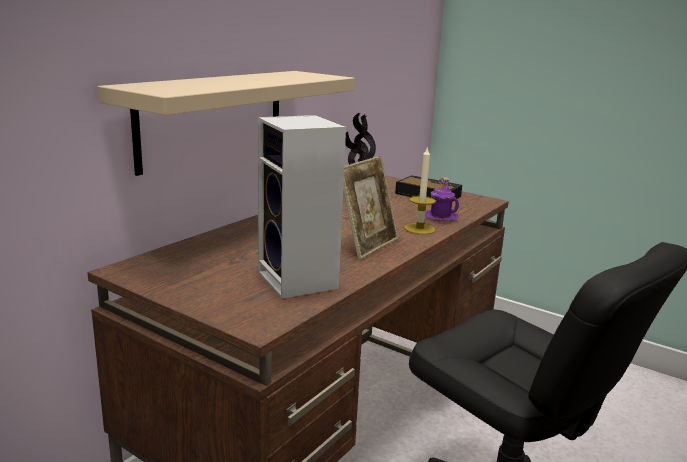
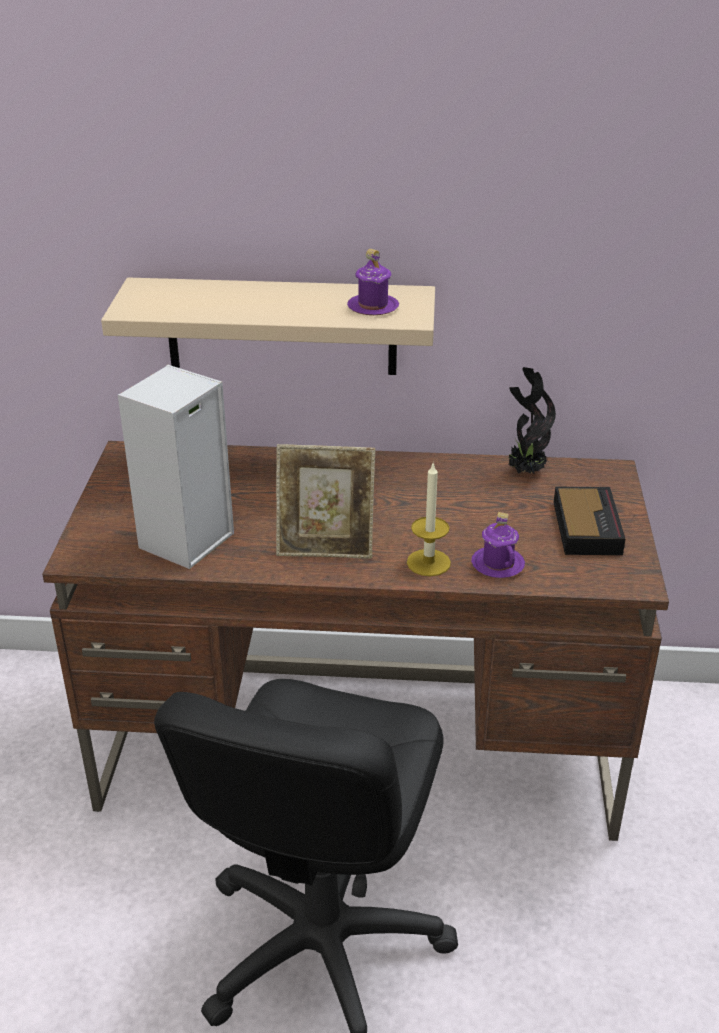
camera: 60 degrees right, 15 degrees up
(300, 76) = (373, 307): none -> purple mug

